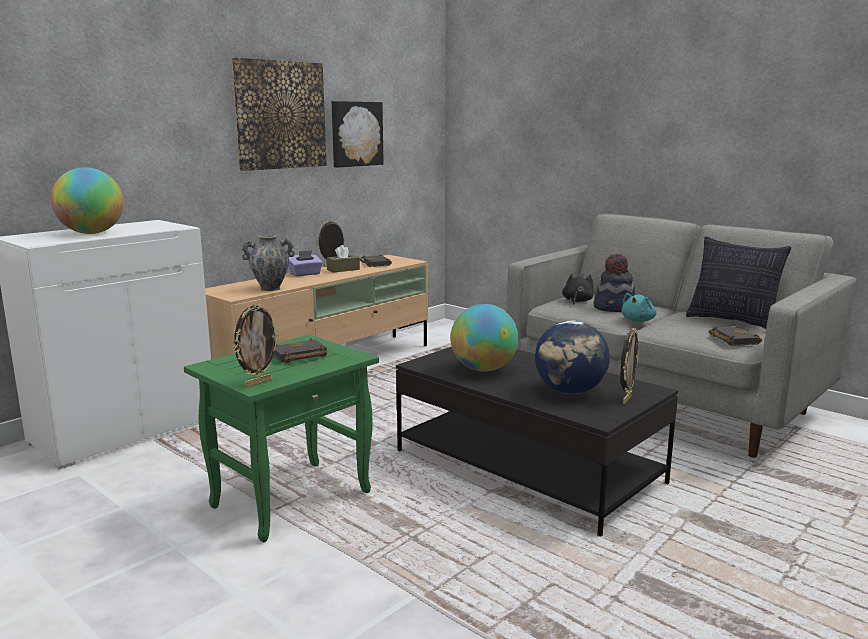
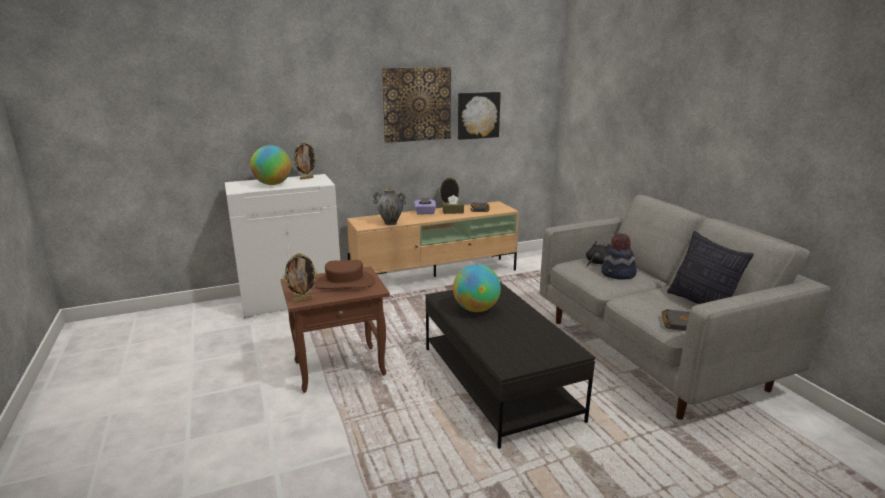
camera: 25 degrees right, 5 degrees up
(292, 498) = (341, 367): green side table -> brown side table
(298, 356) = (345, 283): black book -> brown hat
(570, 391) = (513, 340): globe -> none
(626, 399) = (546, 356): picture frame -> picture frame (306, 178)
(638, 320) = (623, 290): turquoise plush toy -> none

